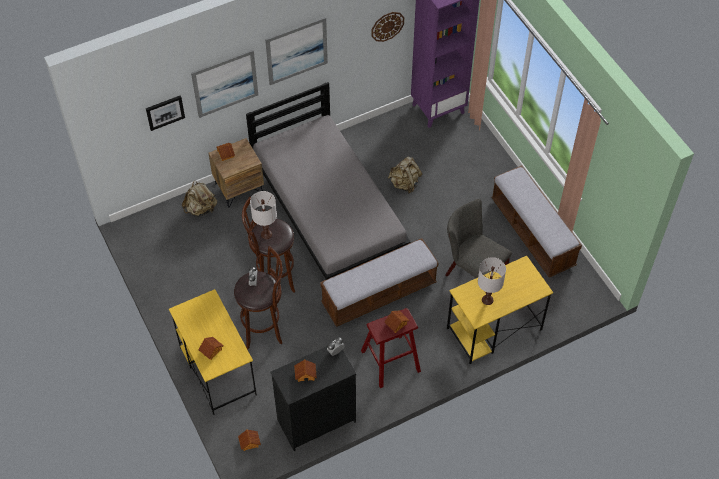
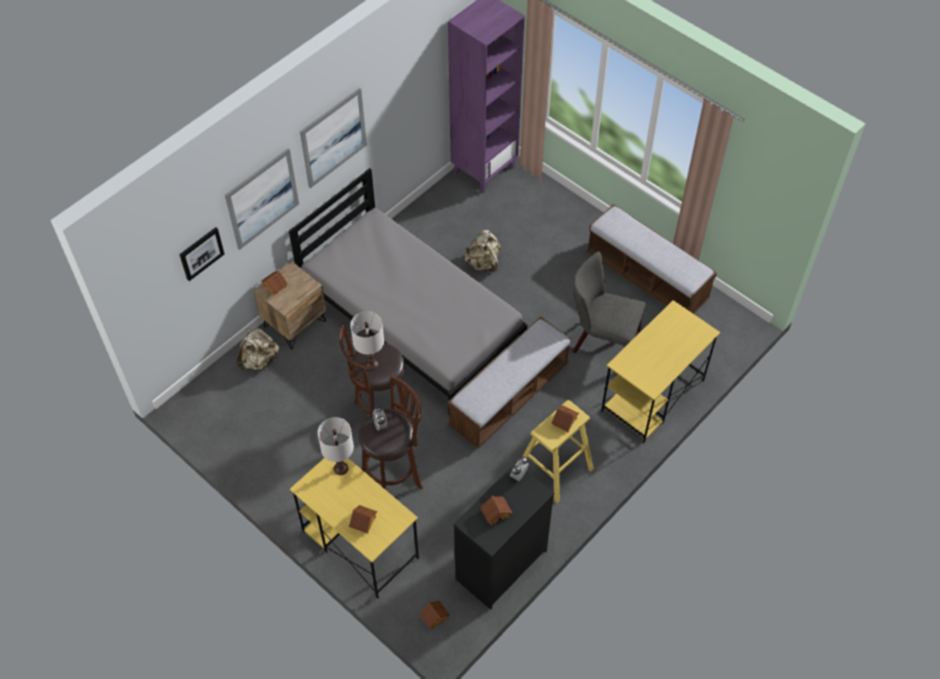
camera: 20 degrees left, 0 degrees up
(387, 26) = (422, 84): wall clock -> none
(390, 361) = (555, 468): red stool -> yellow stool
(487, 300) = (653, 362): white table lamp -> white table lamp (340, 468)

